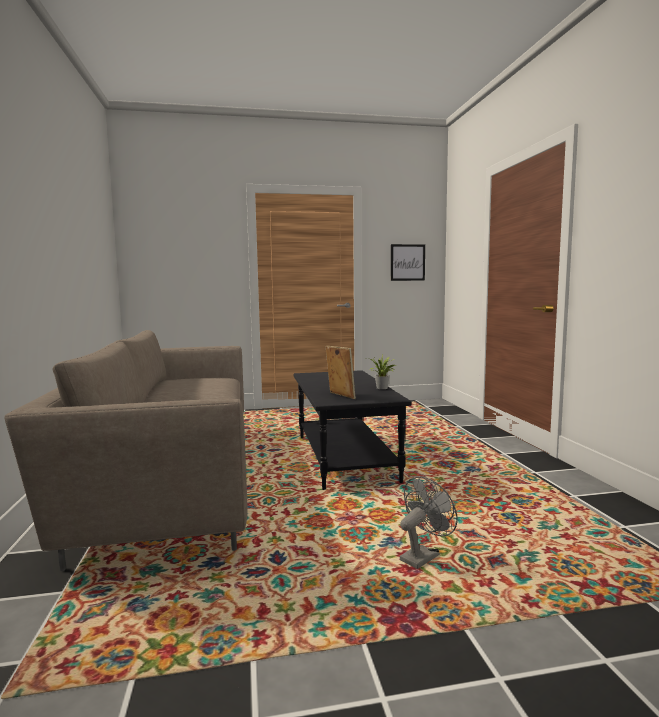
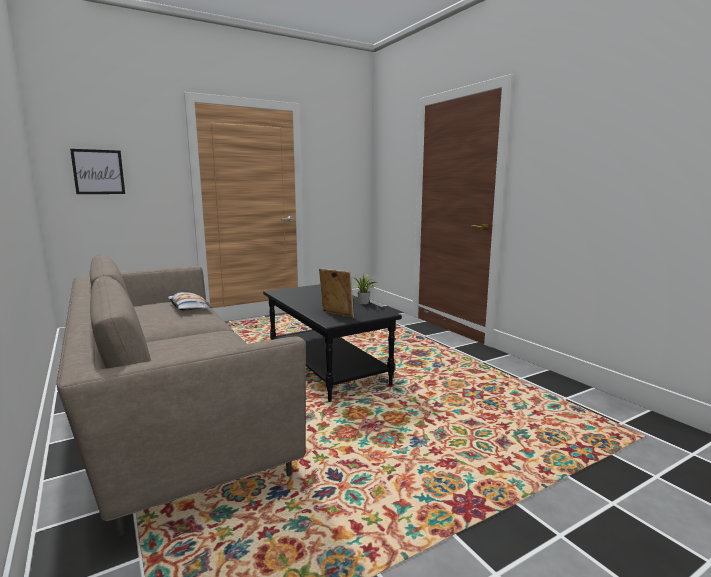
camera: 20 degrees left, 5 degrees up
(214, 382) = (189, 307): none -> pillow
(407, 262) = (342, 178): picture -> picture (98, 172)
(423, 556) = (449, 448): grey fan -> none

